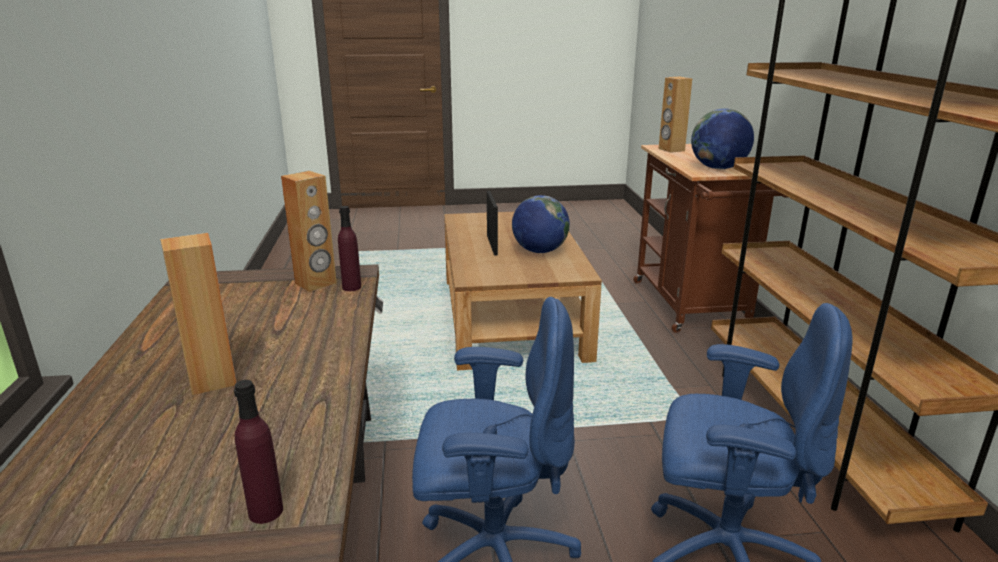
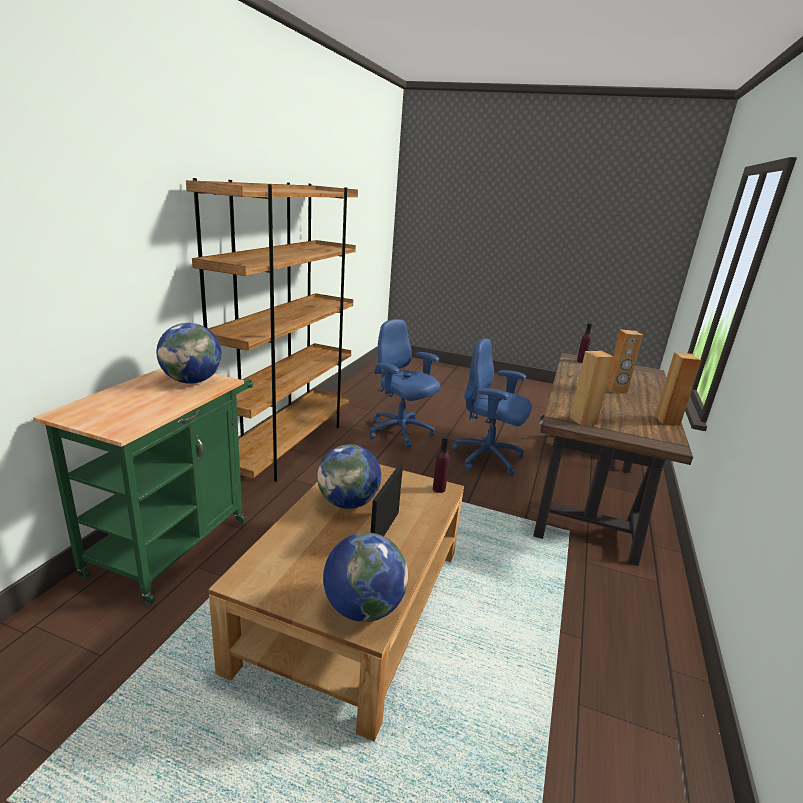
camera: 155 degrees left, 0 degrees up
(351, 287) = (560, 412): purple bottle -> purple bottle (439, 489)
(468, 220) = (363, 608): none -> globe
(671, 150) = (131, 419): brown speaker -> brown speaker (667, 420)
(692, 308) = (175, 540): brown cart -> green cart

